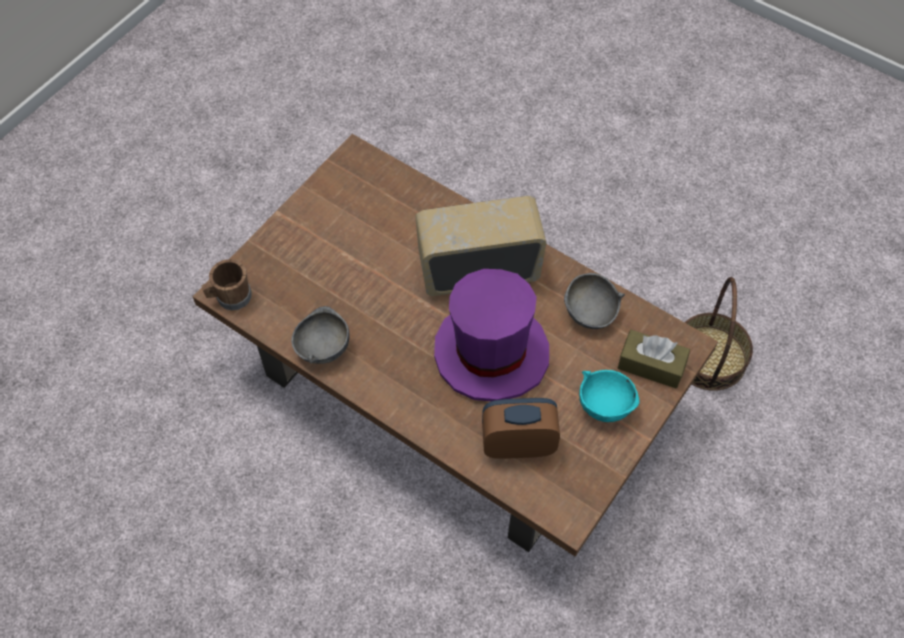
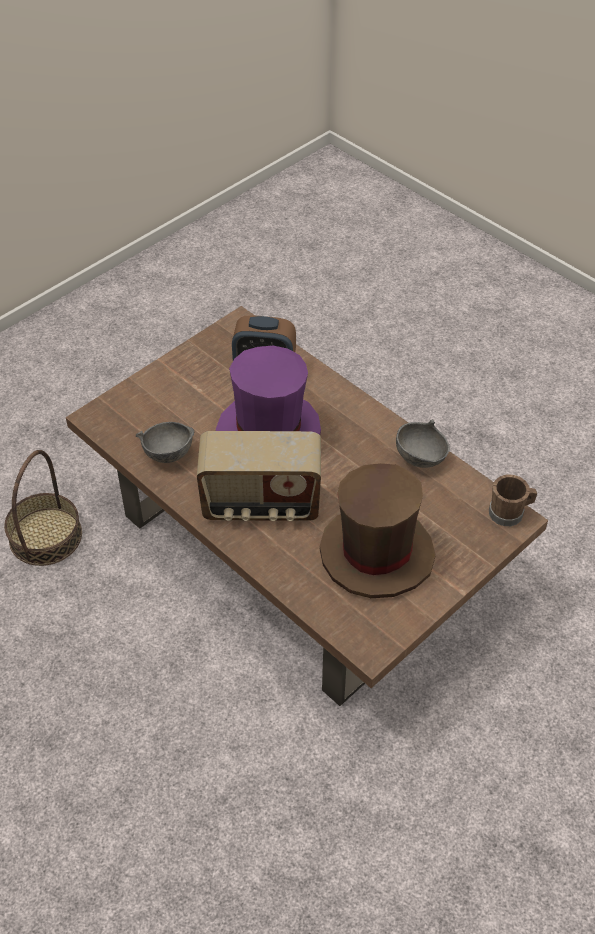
camera: 170 degrees left, 10 degrees down
(359, 236) = (376, 554): none -> brown hat
(605, 404) = (183, 385): turquoise bowl -> none
(651, 365) = (132, 406): brown tissue box -> none

